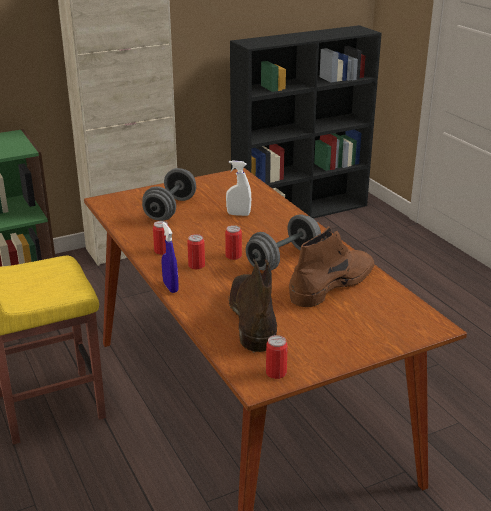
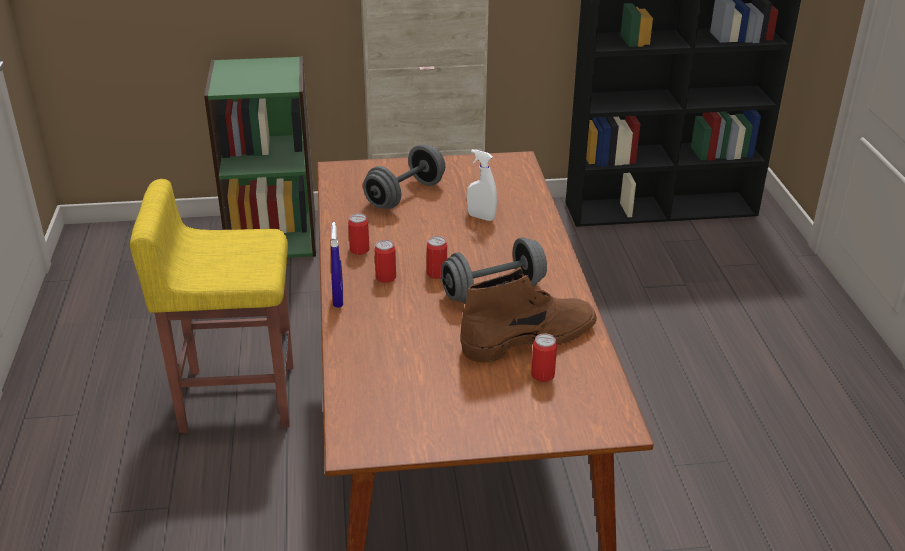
camera: 20 degrees right, 5 degrees up
(252, 317) = (404, 360): brown boot -> none
(276, 373) = (383, 438): can -> can (542, 375)

